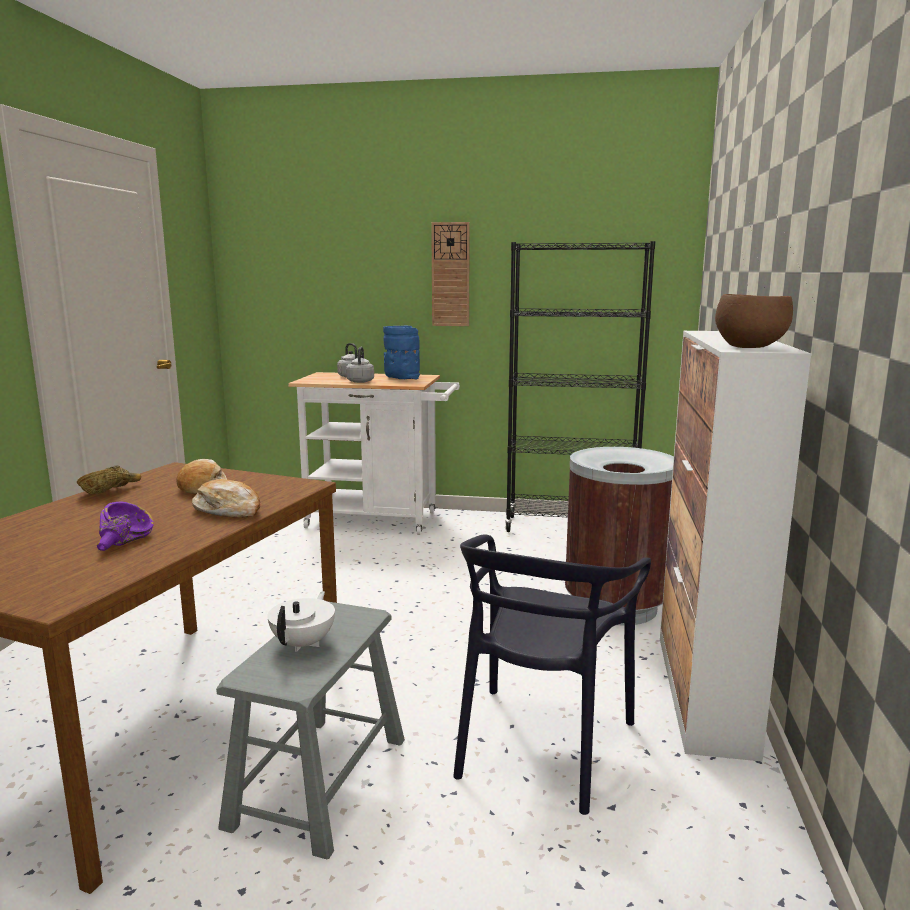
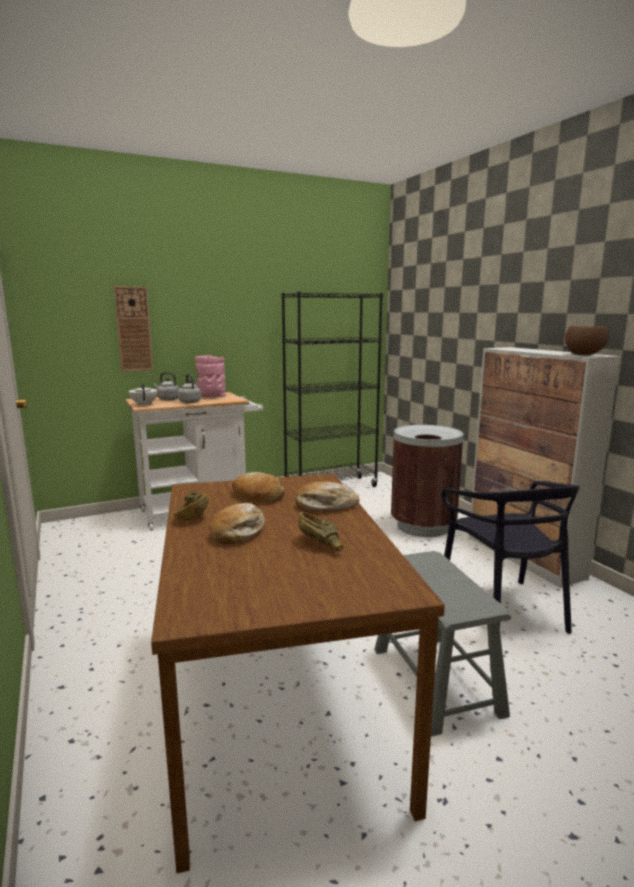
camera: 35 degrees left, 0 degrees up
(98, 514) = (238, 532): none -> bread
(124, 542) = (324, 543): purple bowl -> brown bowl
(304, 643) = (436, 583): white teapot -> white teapot (144, 404)
(401, 378) = (211, 396): blue vase -> pink vase
(450, 274) = (232, 315): wall clock -> wall clock (134, 329)

